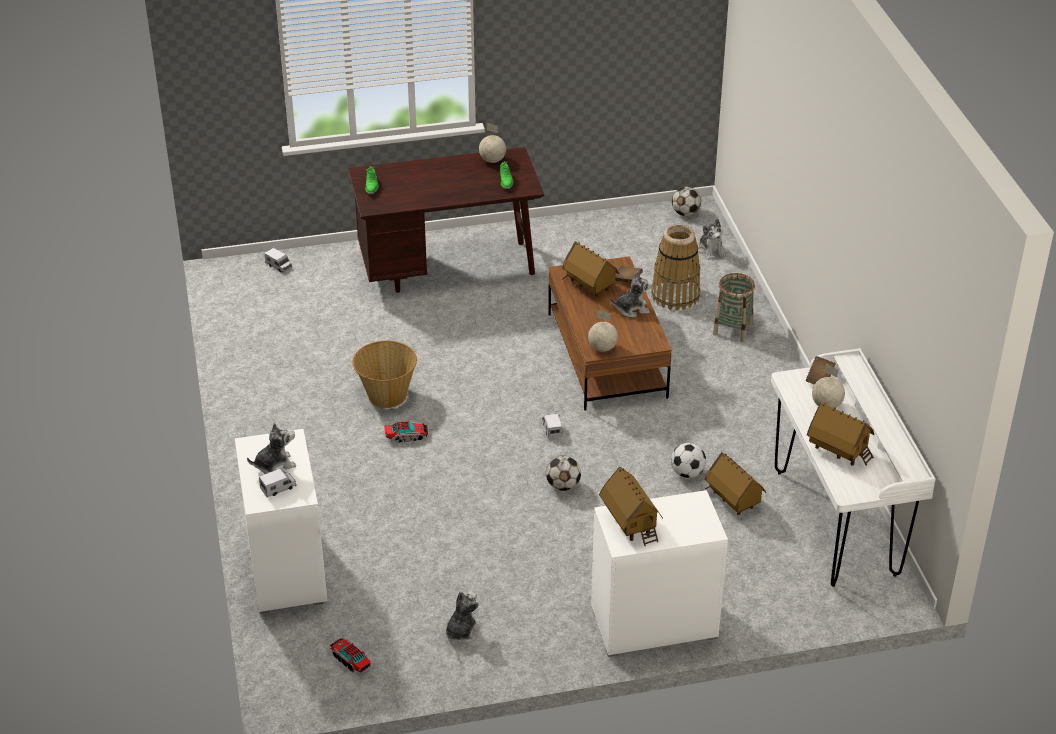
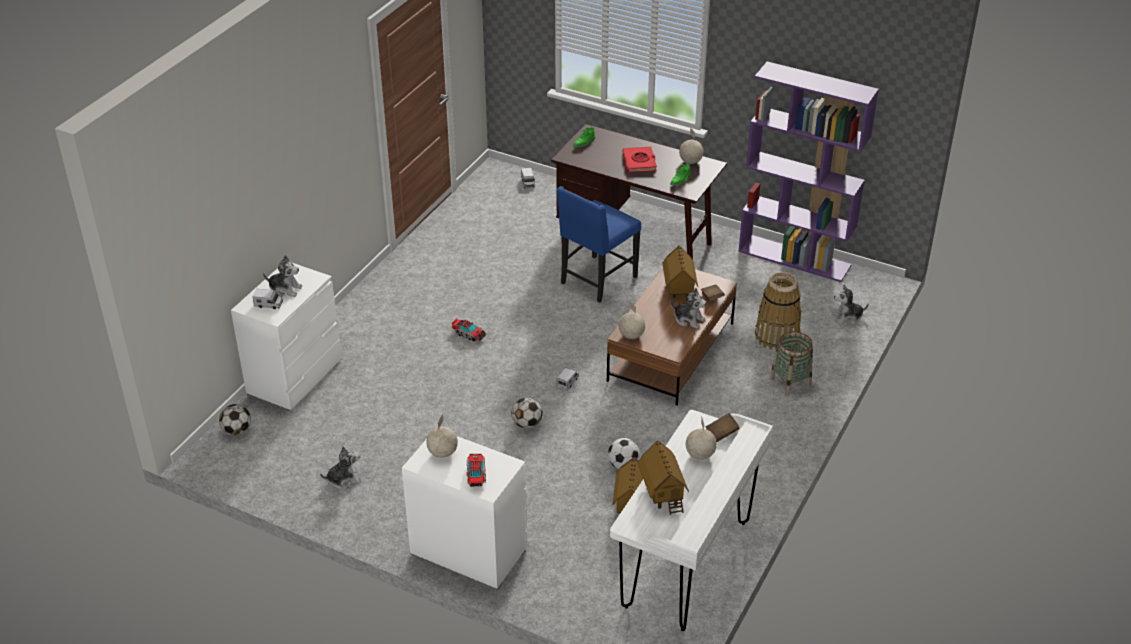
camera: 40 degrees right, 0 degrees up
(351, 660) = (260, 455): toy truck -> toy truck (476, 475)
(386, 395) = (490, 301): basket -> none
(448, 182) = (639, 162): none -> red book
(462, 325) = (597, 280): none -> blue chair
(608, 220) = (795, 258): none -> purple bookcase
(630, 524) = (443, 453): toy house -> globe
(685, 213) = (862, 281): football -> football (237, 431)
(711, 250) = (847, 317): plush toy -> plush toy turned 60 degrees clockwise

